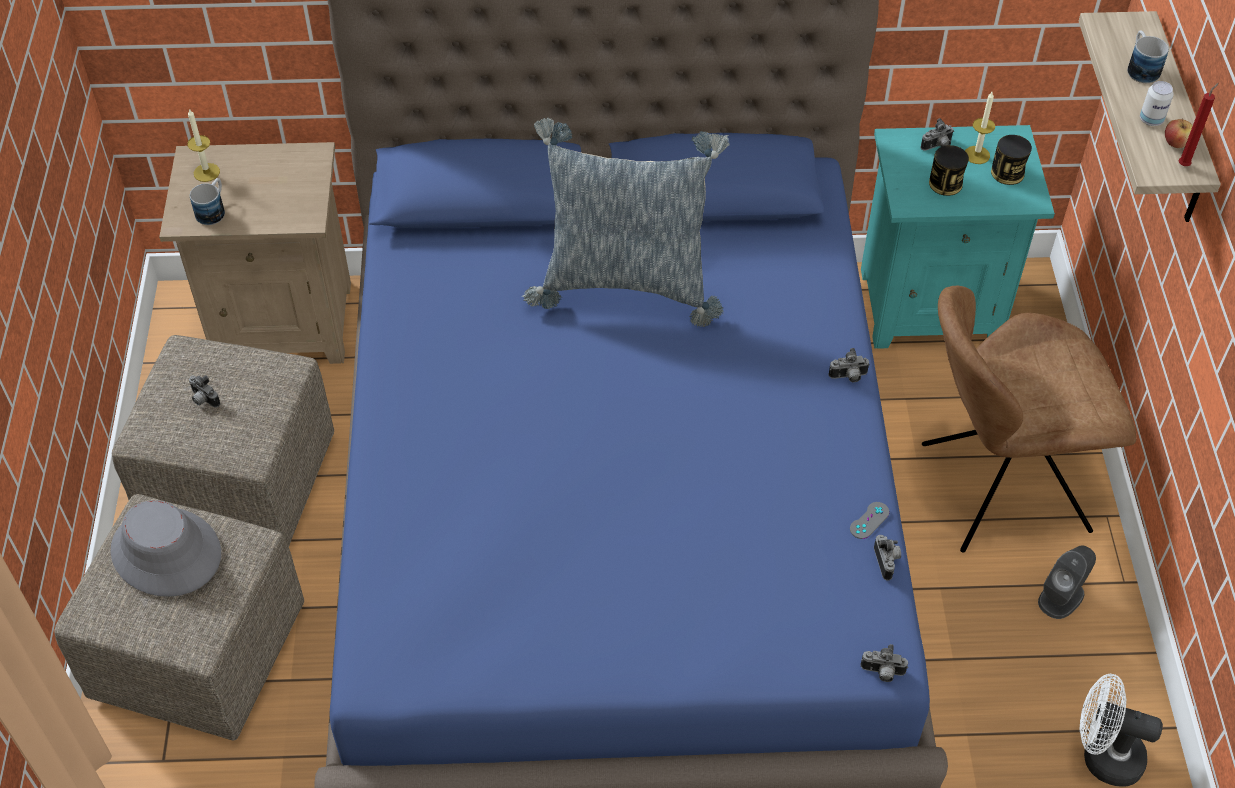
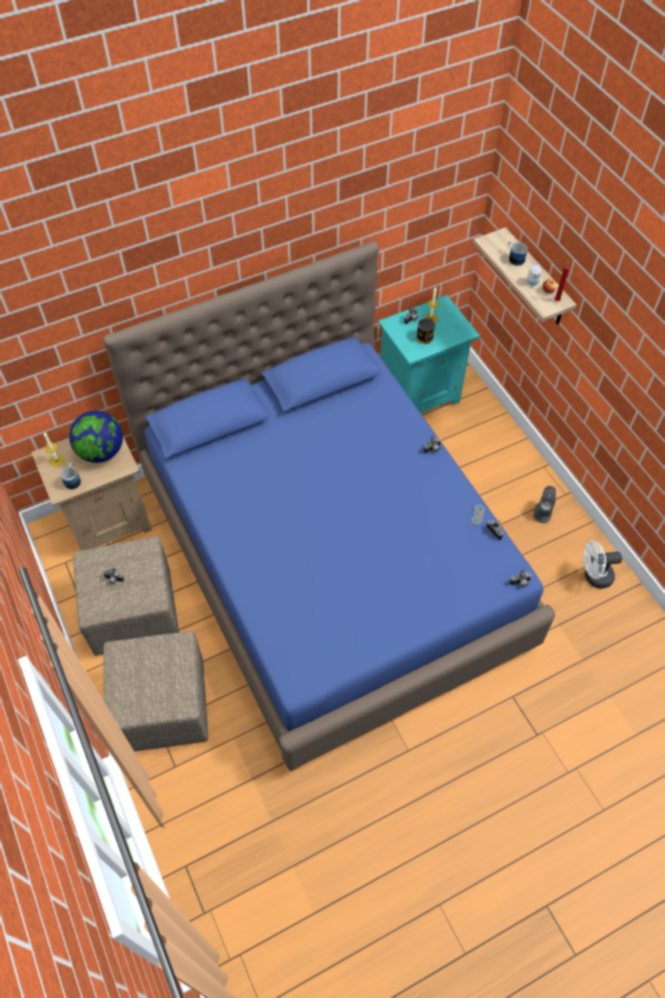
camera: 25 degrees left, 5 degrees up
(166, 553) = (141, 665): grey hat -> none
(283, 183) = (101, 452): none -> globe
(626, 291) = (308, 446): pillow -> none
(997, 488) = (491, 472): brown chair -> none
(1007, 173) = (449, 322): can -> none

